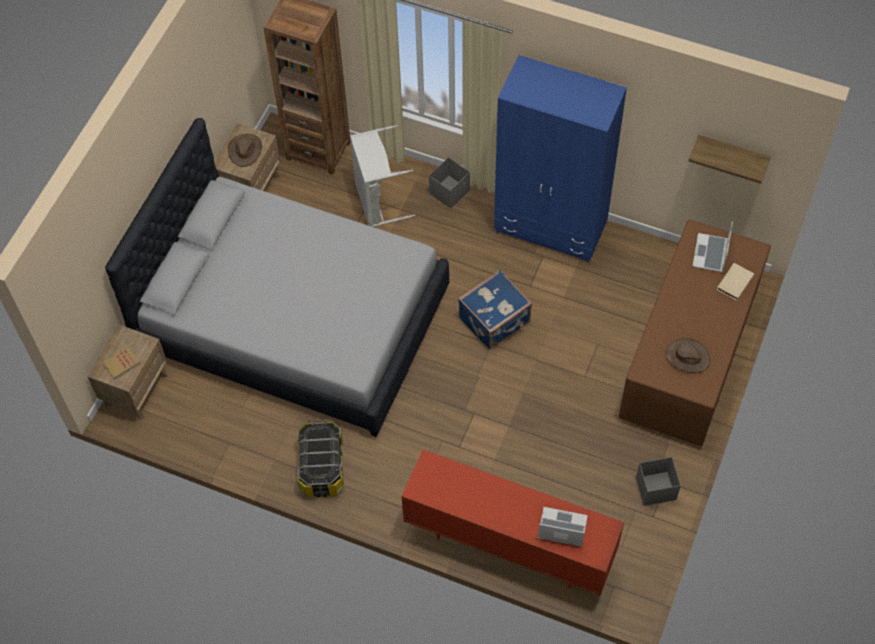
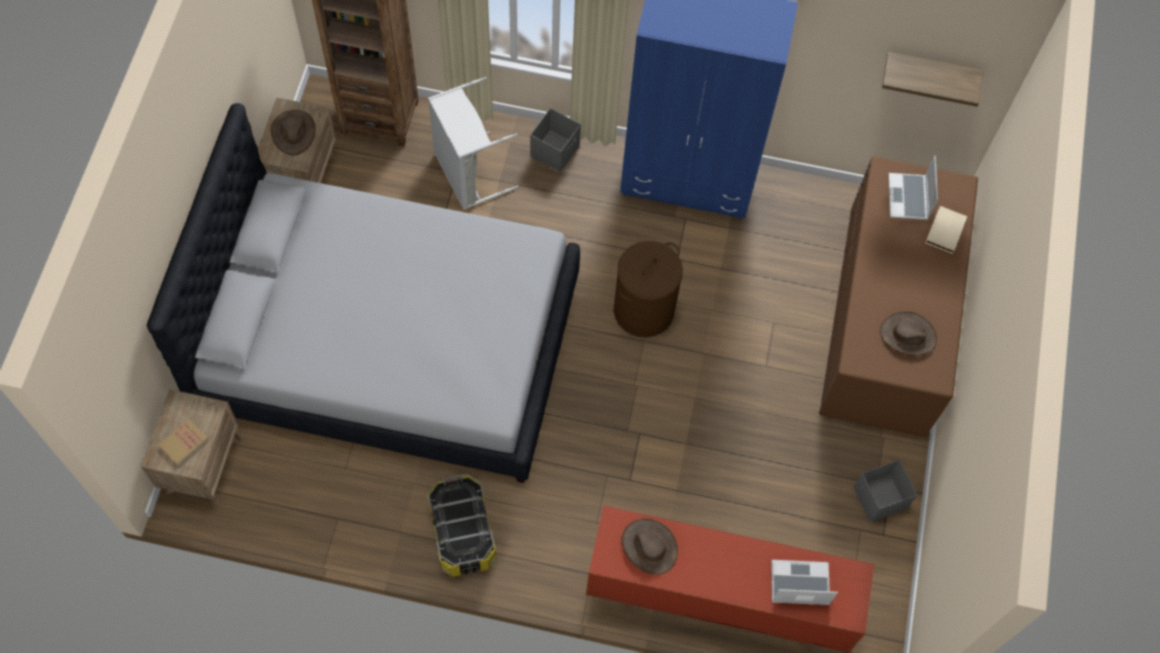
camera: 15 degrees left, 5 degrees up
(451, 484) = (649, 546): none -> brown hat
(495, 321) = (643, 310): blue suitcase -> brown laundry basket

